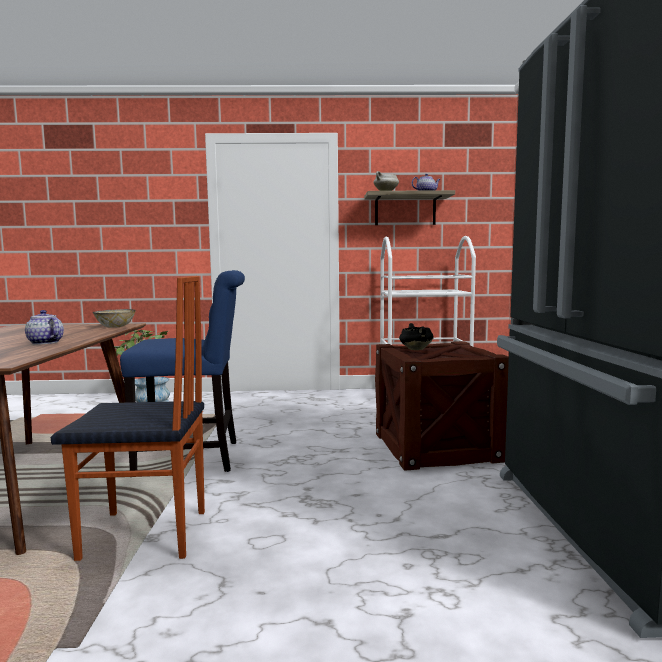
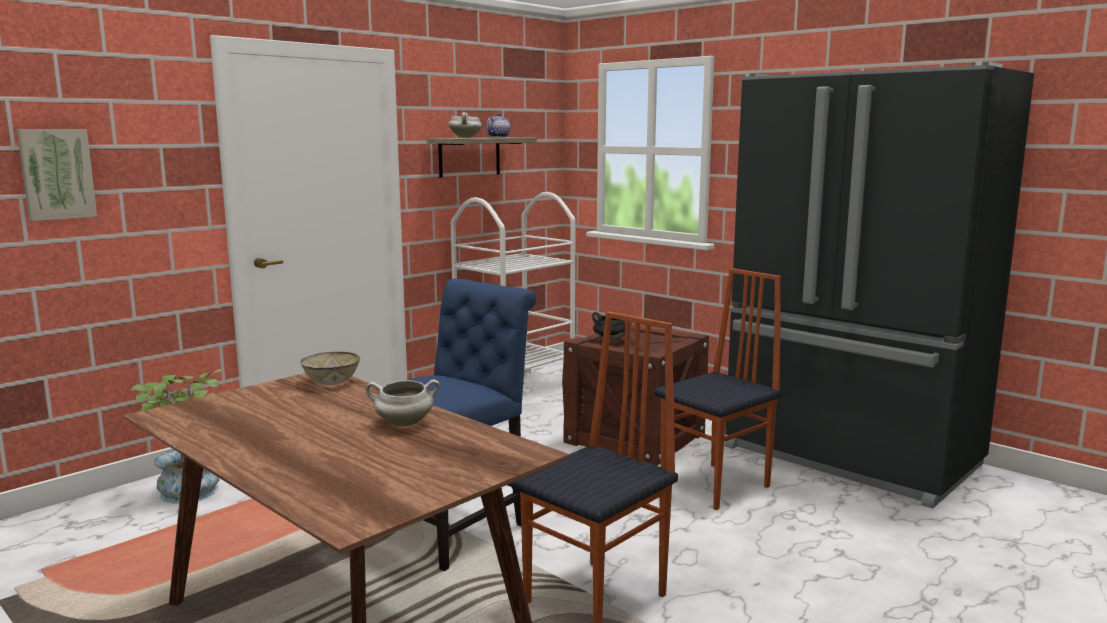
camera: 45 degrees left, 5 degrees up
(44, 342) = (403, 424): teapot -> white cooking pot
(116, 214) = (56, 174): none -> picture
(420, 502) = (717, 486): none -> chair

